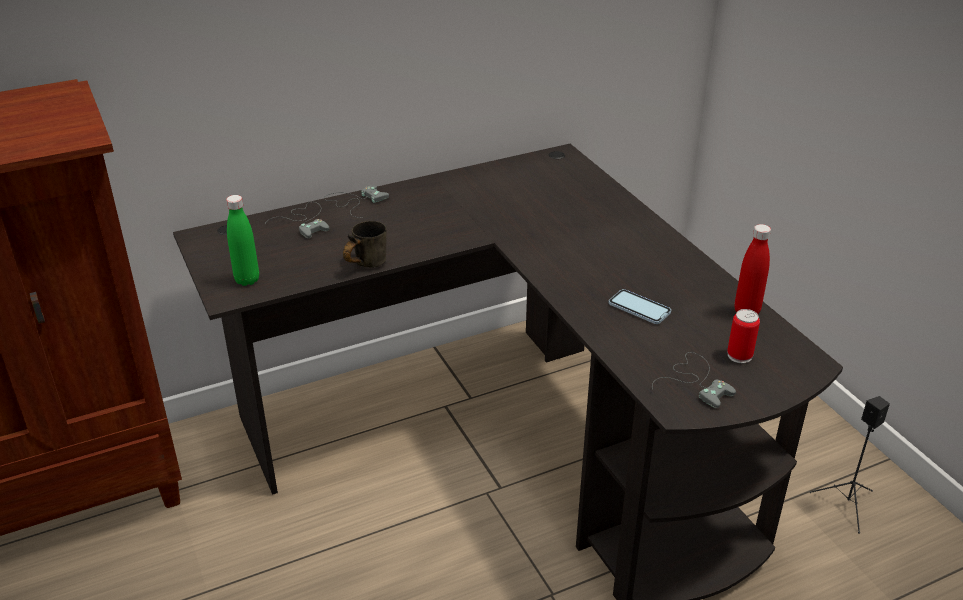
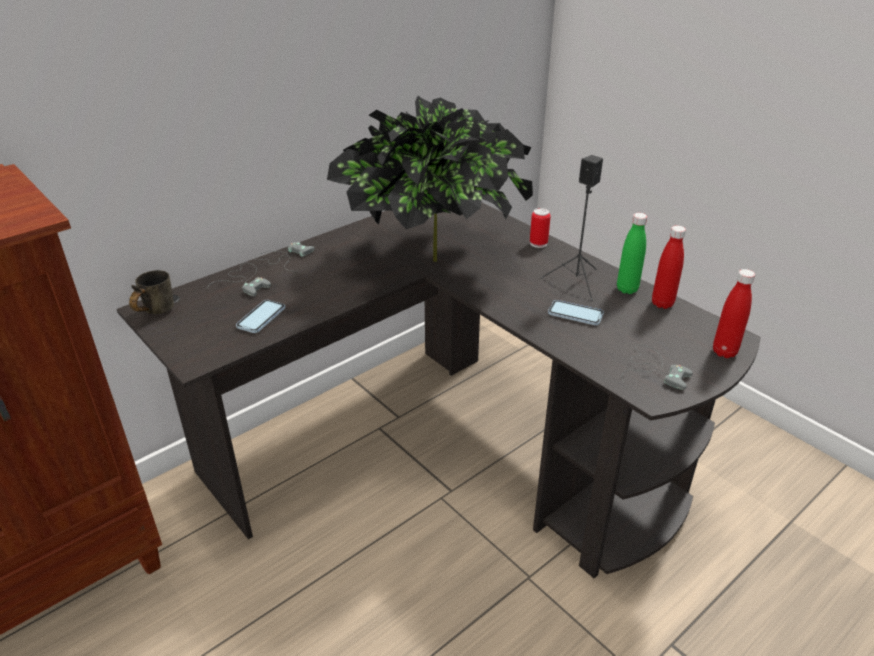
camera: 15 degrees left, 0 degrees up
(247, 280) = (209, 343): green bottle -> green bottle (627, 289)
(307, 262) = (261, 318): none -> phone
(363, 264) = (316, 312): grey mug -> grey mug (153, 311)
(507, 225) = (430, 260): none -> potted plant
(739, 355) = (676, 341): can -> can (538, 243)
(788, 376) = (724, 352): none -> red bottle
(847, 505) = (727, 450): black speaker -> black speaker (576, 282)

